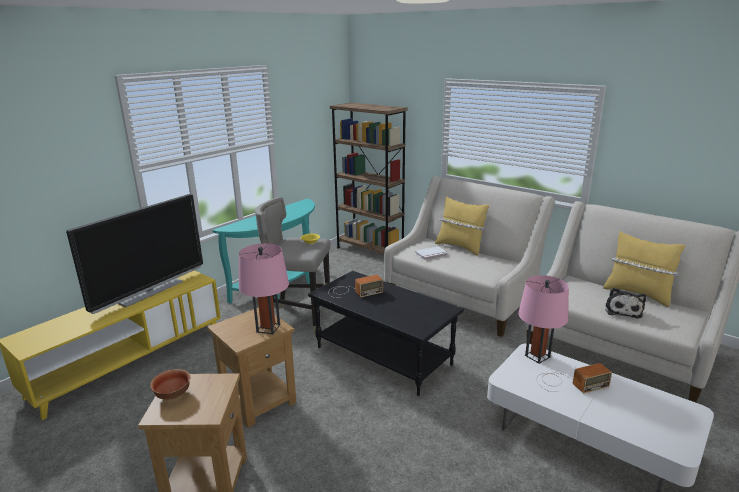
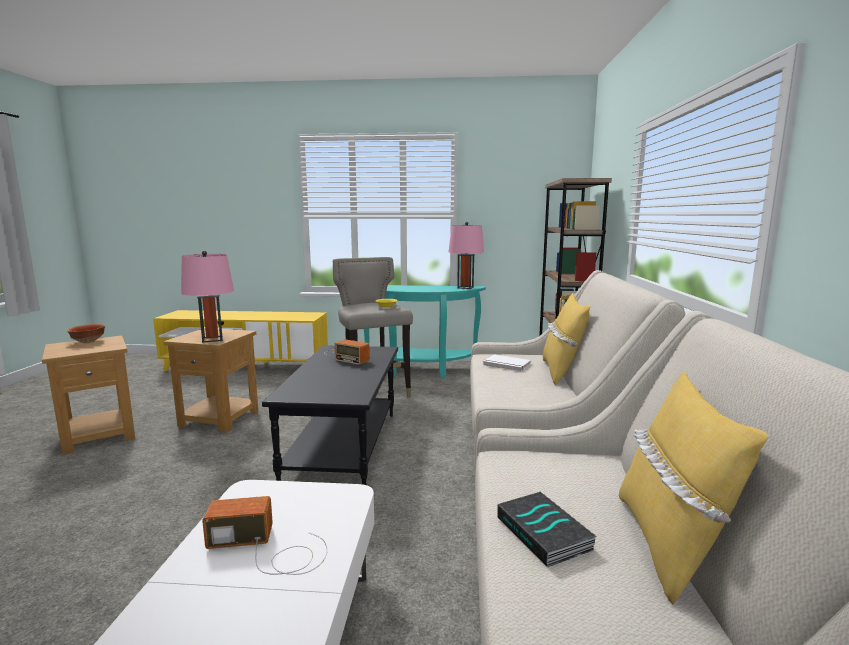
camera: 55 degrees right, 10 degrees down
(149, 291) = (273, 314): television -> none
(537, 356) = (336, 504): pink table lamp -> pink table lamp (465, 287)
(568, 383) = (269, 549): radio -> radio turned 135 degrees clockwise
(622, 310) = (545, 533): plush toy -> book

